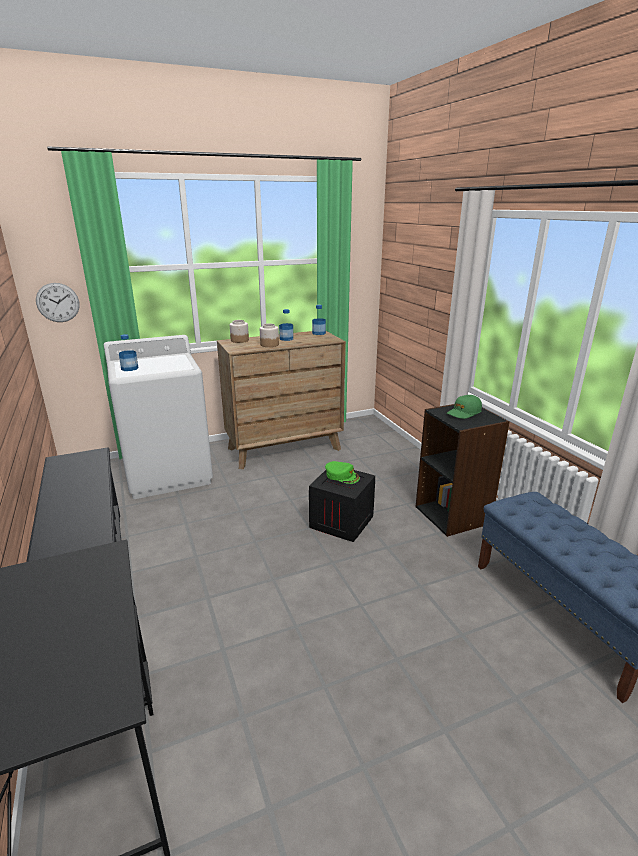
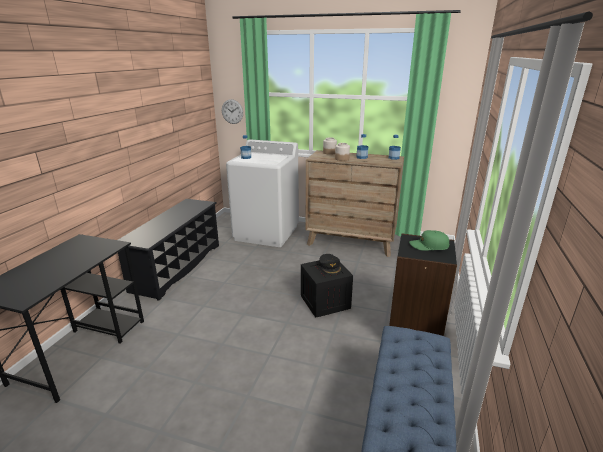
camera: 40 degrees right, 0 degrees up
(342, 475) = (330, 266): green cap -> black cap

